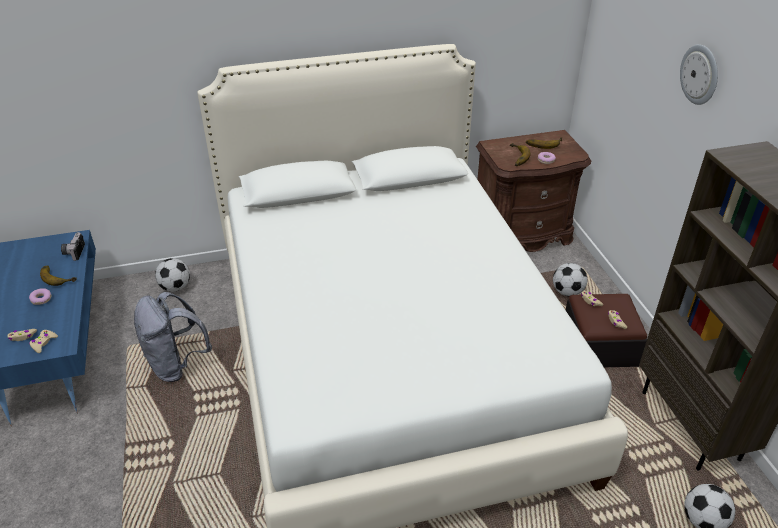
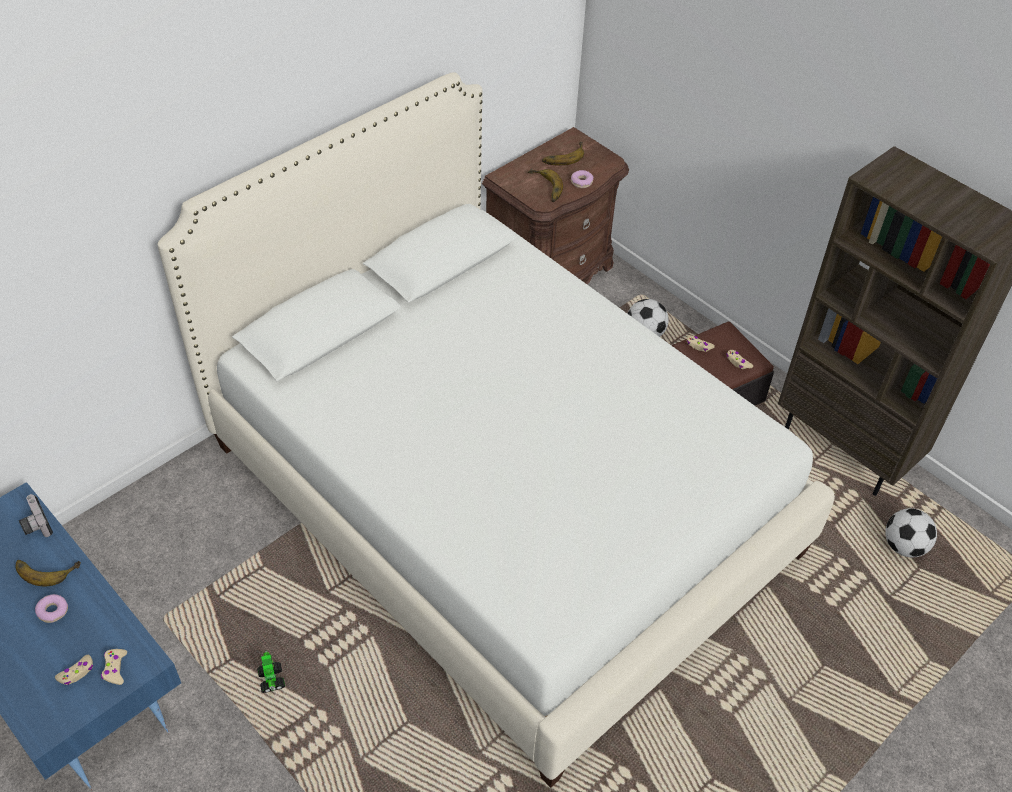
camera: 30 degrees left, 10 degrees up
(159, 408) = (271, 679): none -> toy robot
(175, 287) = (161, 509): football -> none
(177, 365) = (249, 614): grey backpack -> none
(700, 74) = (786, 68): wall clock -> none

